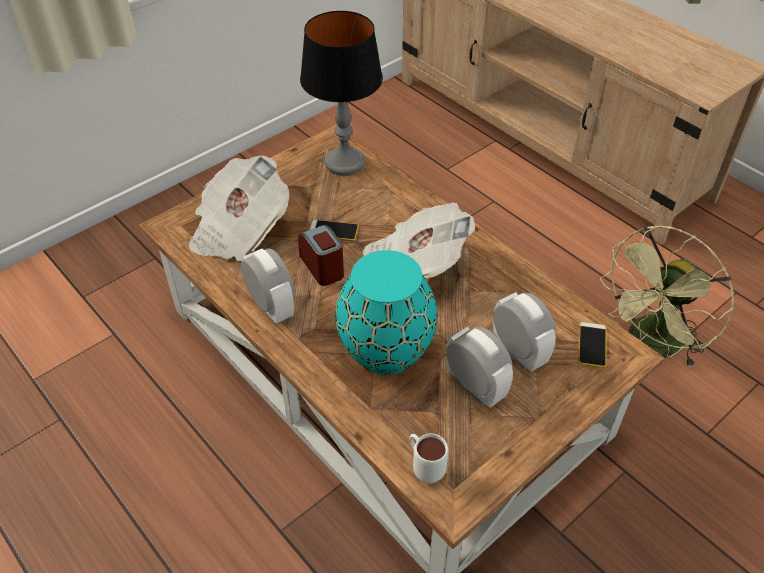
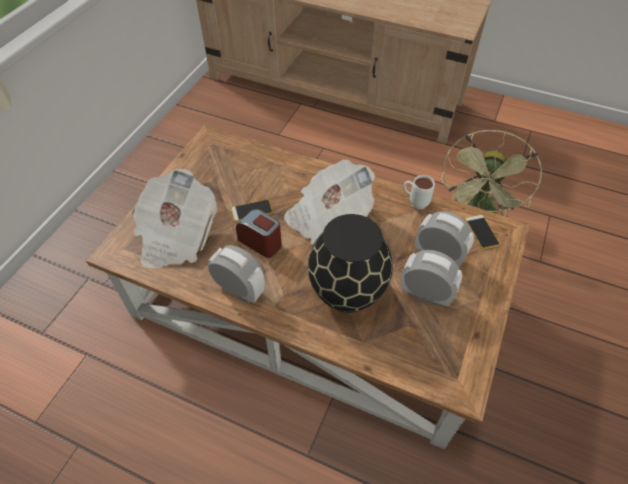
camera: 25 degrees left, 5 degrees up
(344, 163) = (228, 153): table lamp -> none
(387, 350) = (347, 290): turquoise vase -> black vase
(424, 468) = (428, 372): white mug -> white mug (414, 202)

